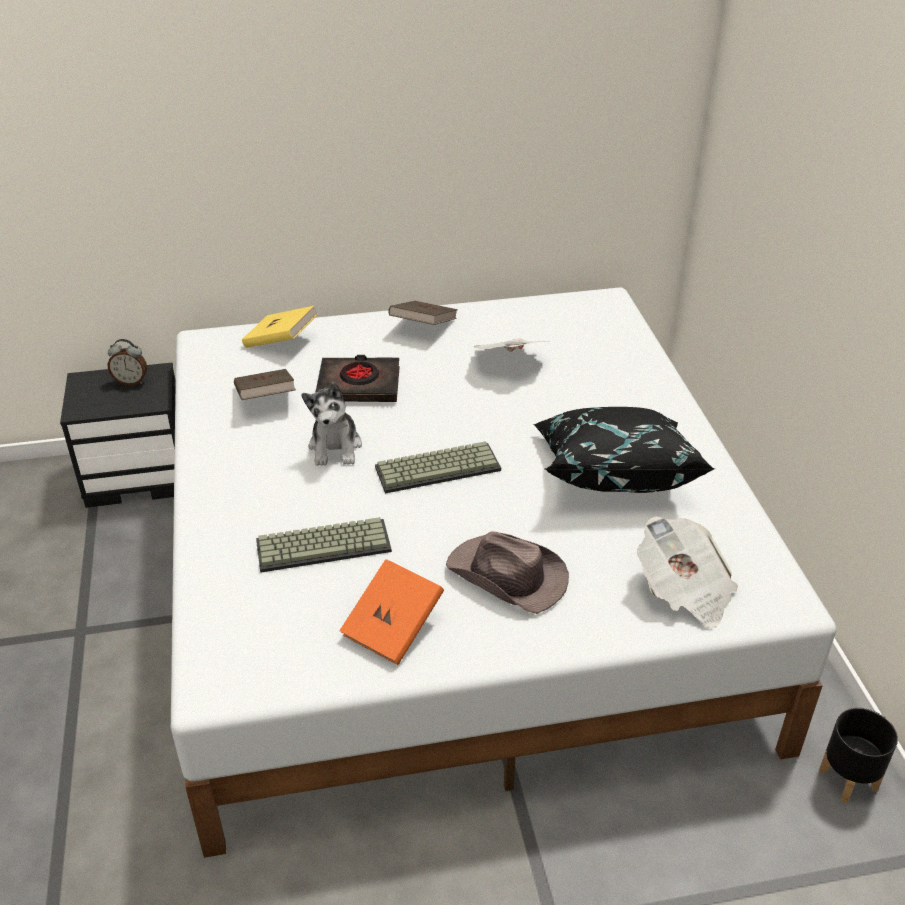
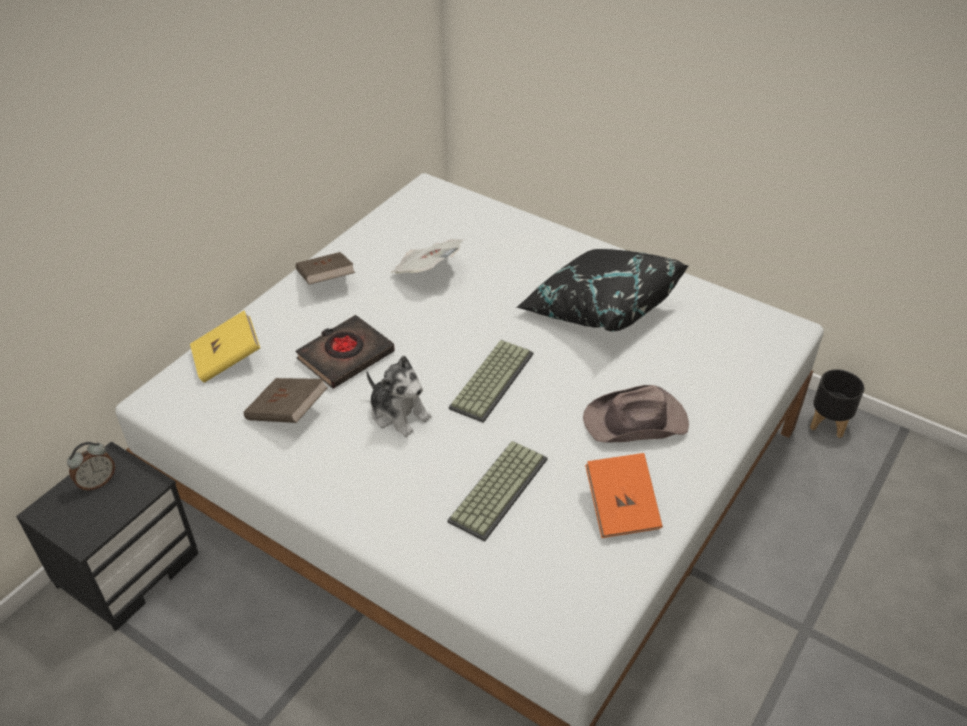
camera: 45 degrees left, 5 degrees up
(684, 591) = (735, 359): newspaper -> none

